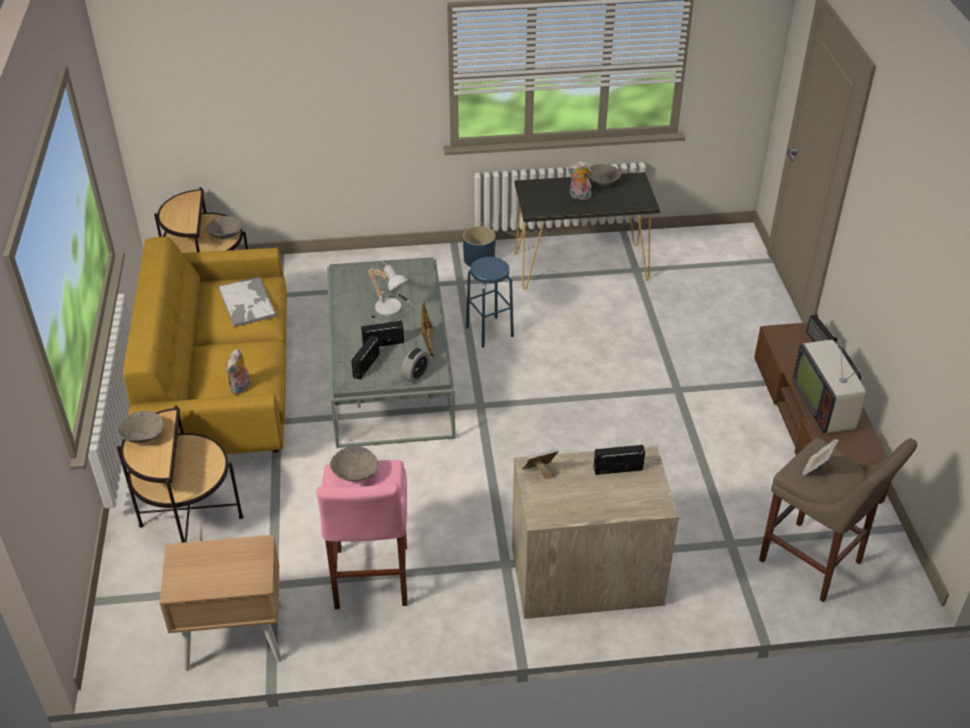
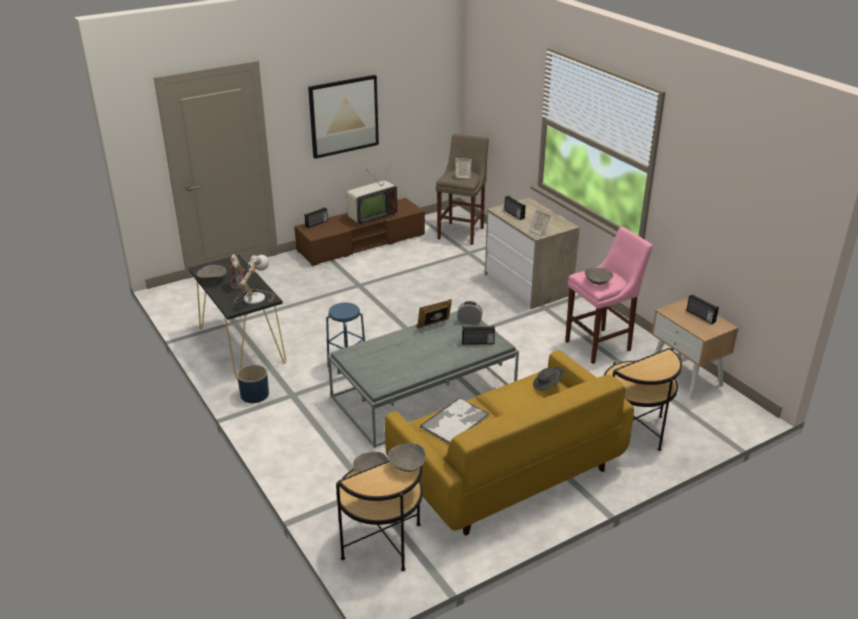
camera: 115 degrees left, 10 degrees down
(142, 437) = (653, 373): grey bowl -> grey bowl (407, 466)
(241, 388) = (547, 385): plush toy -> grey hat
(383, 342) = (448, 343): radio -> radio (700, 316)
(391, 307) = (406, 352): table lamp -> table lamp (253, 297)
(900, 251) = (343, 116): none -> picture

